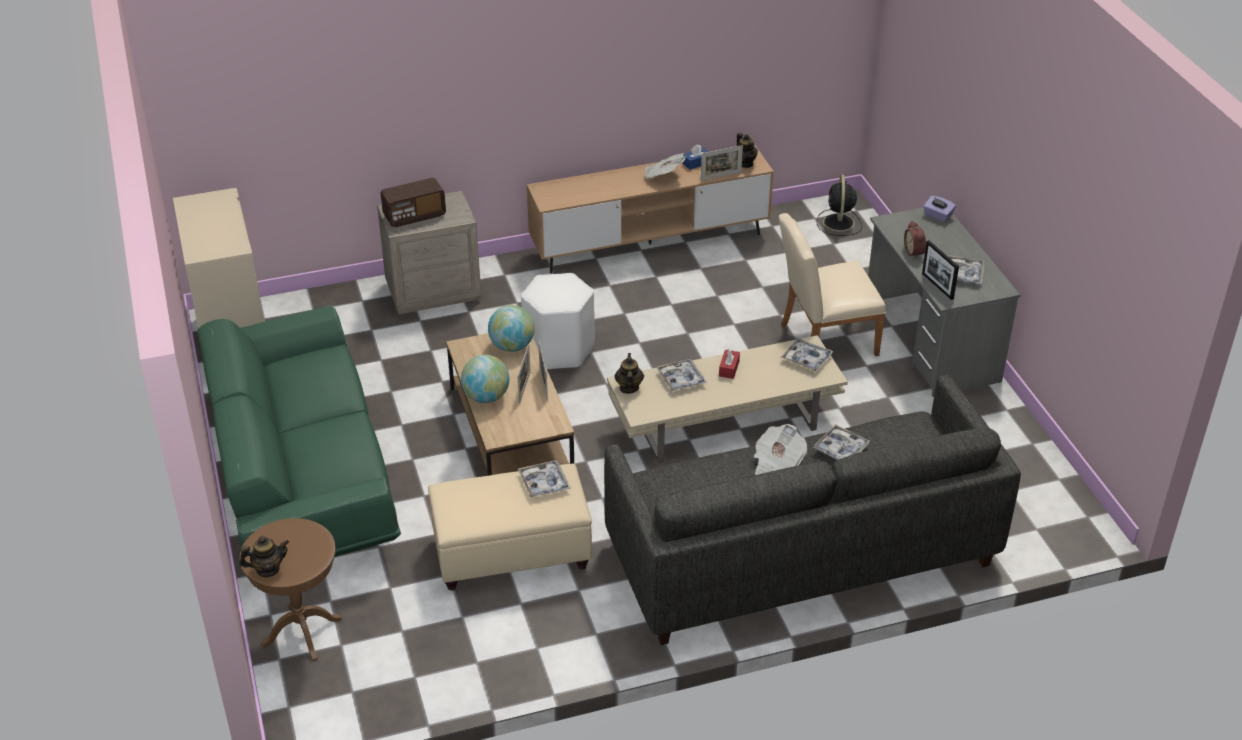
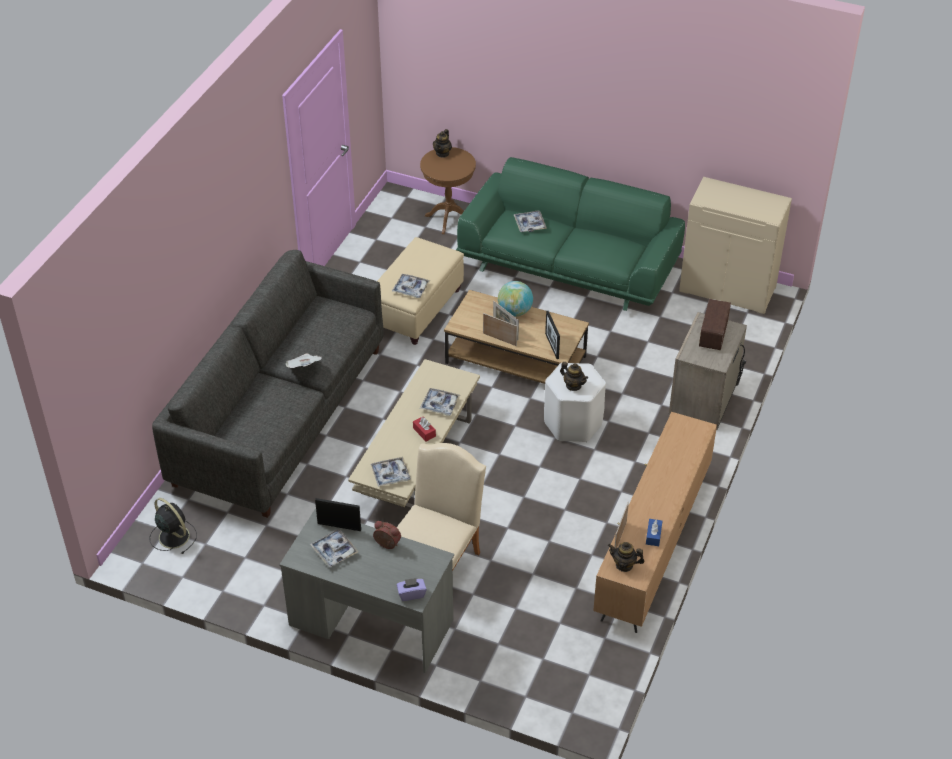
camera: 130 degrees right, 5 degrees up
(512, 346) = (552, 346): globe -> picture frame
(628, 388) = (459, 378): teapot -> teapot (573, 385)
(663, 176) = (654, 504): newspaper -> none
(838, 223) = (565, 685): black fan -> black fan (173, 536)
(840, 449) = (283, 404): tray -> tray (530, 224)

